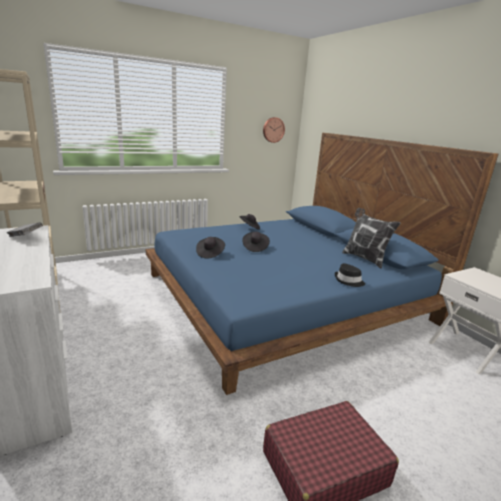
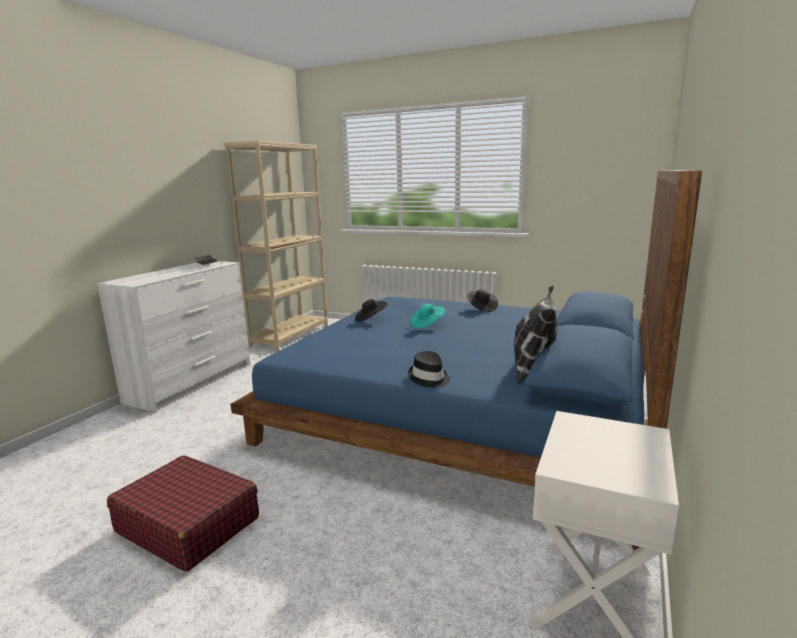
camera: 55 degrees right, 5 degrees down
(255, 247) = (427, 325): black hat -> turquoise hat
(273, 130) = (610, 174): wall clock -> none

